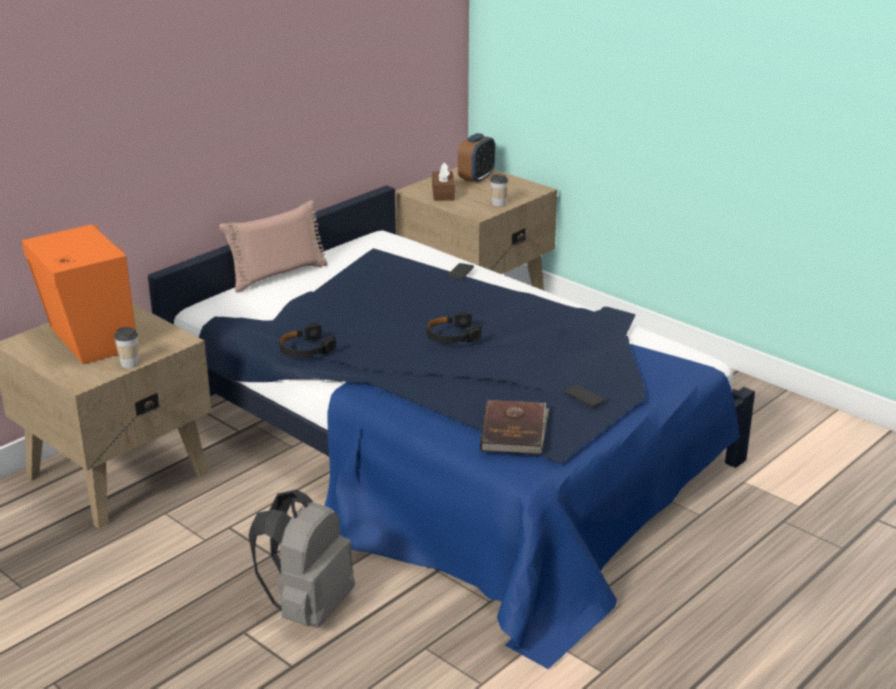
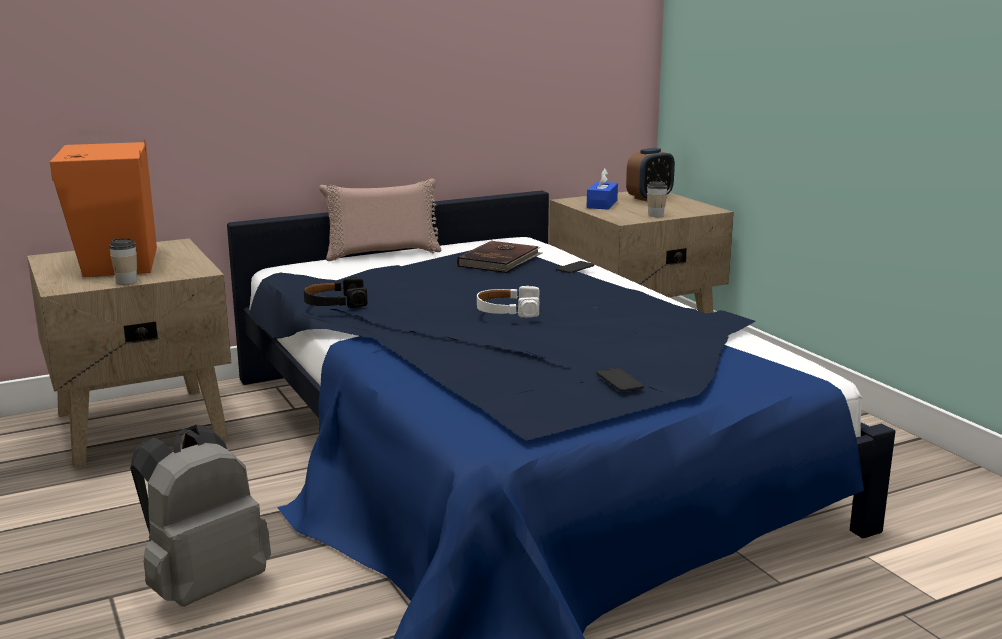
camera: 20 degrees right, 10 degrees down
(443, 193) = (602, 204): brown tissue box -> blue tissue box
(452, 336) = (508, 310): black headphones -> white headphones
(514, 430) = (499, 400): brown book -> brown book (500, 261)

